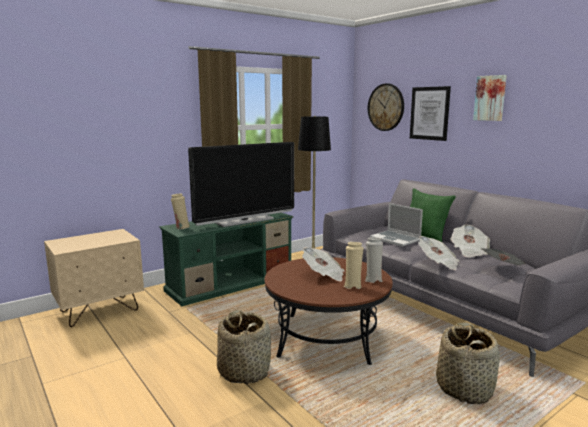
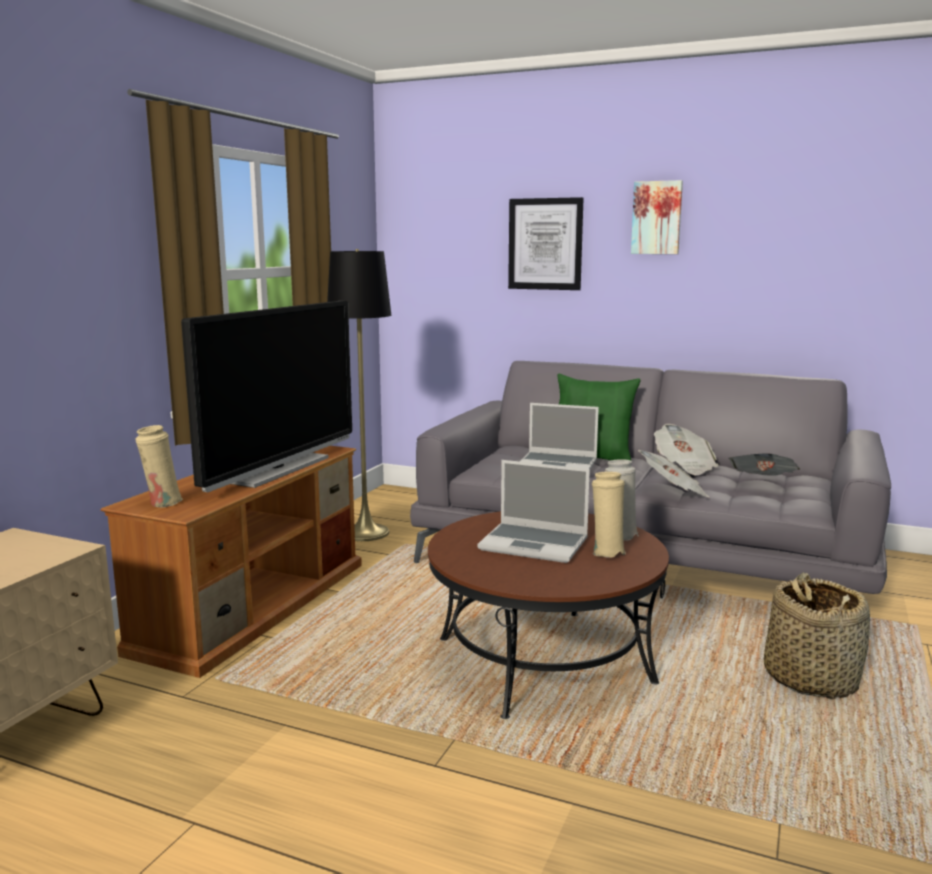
camera: 30 degrees left, 0 degrees up
(232, 282) = (254, 604): green tv stand -> brown tv stand
(244, 371) = (476, 763): basket -> none
(323, 275) = (535, 544): newspaper -> laptop
(386, 107) = (453, 234): wall clock -> none

